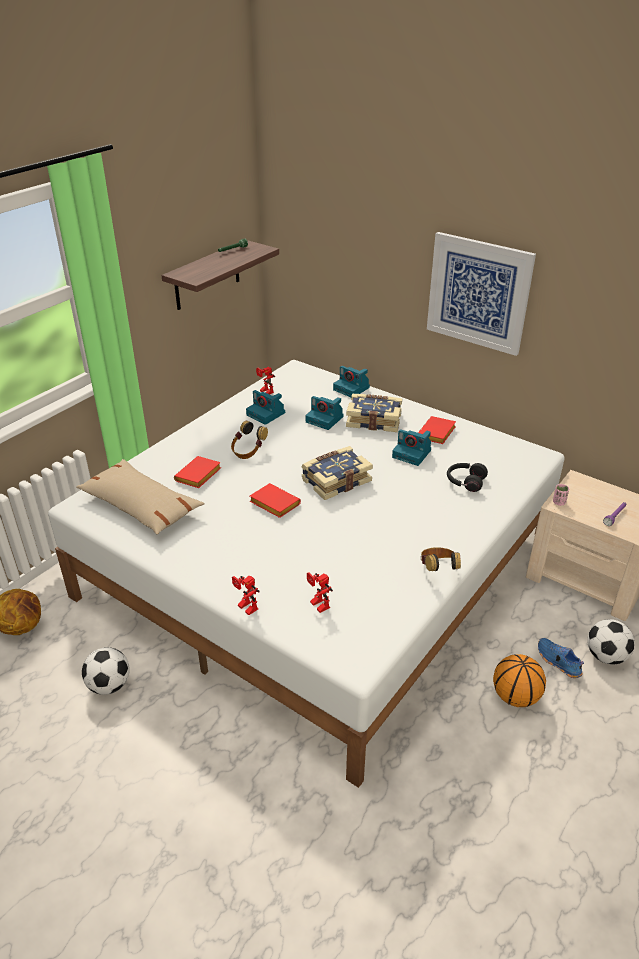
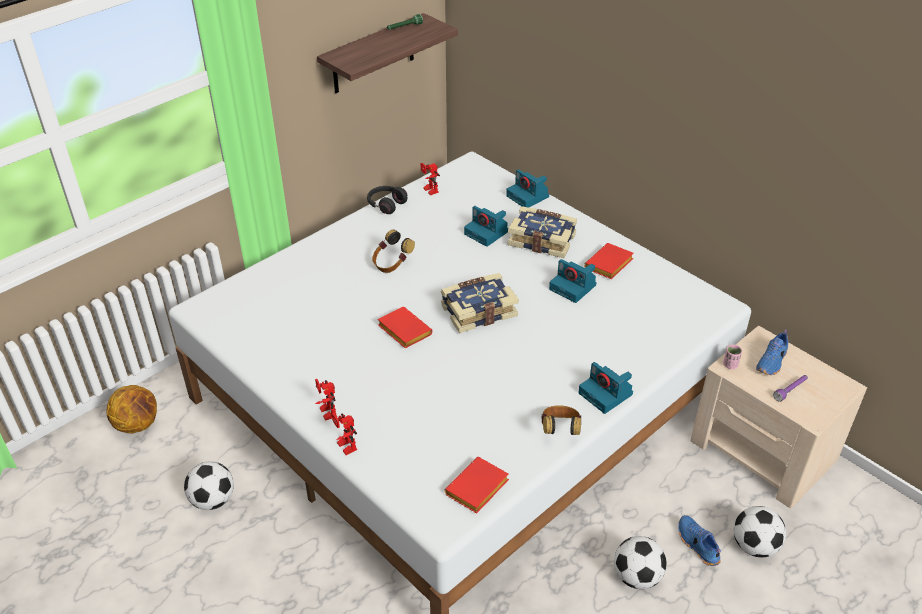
camera: 10 degrees right, 5 degrees up
(141, 506) = (263, 316): beige pillow -> none
(198, 476) = (331, 288): red book -> red book (477, 490)
(266, 414) = (423, 219): camera -> camera (606, 394)
(317, 605) = (419, 454): toy robot -> toy robot (325, 412)
(465, 482) = (622, 329): black headphones -> black headphones (385, 204)
(478, 293) = (669, 111): picture -> none
(515, 697) = (637, 576): basketball -> football
(592, 496) = (772, 362): none -> blue shoe

